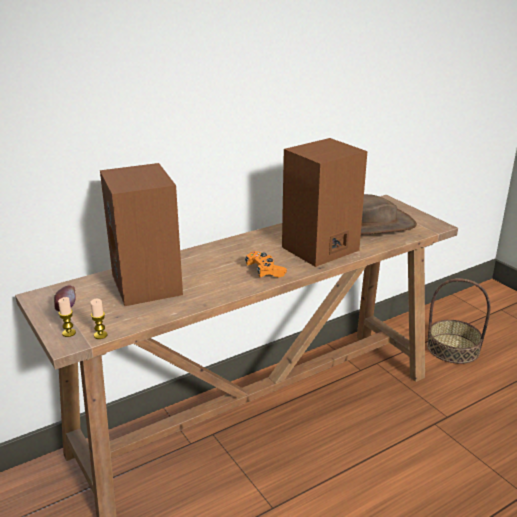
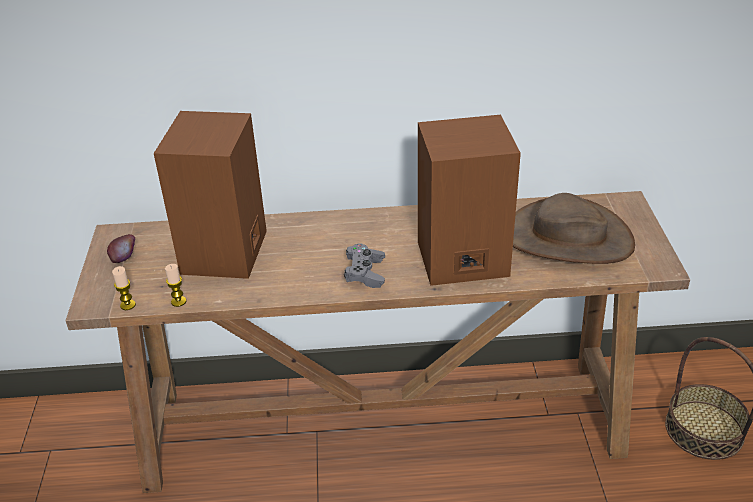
camera: 30 degrees right, 10 degrees up
(69, 333) = (103, 292): candle -> candle (178, 301)
(265, 271) = (365, 273): orange game controller -> grey game controller

